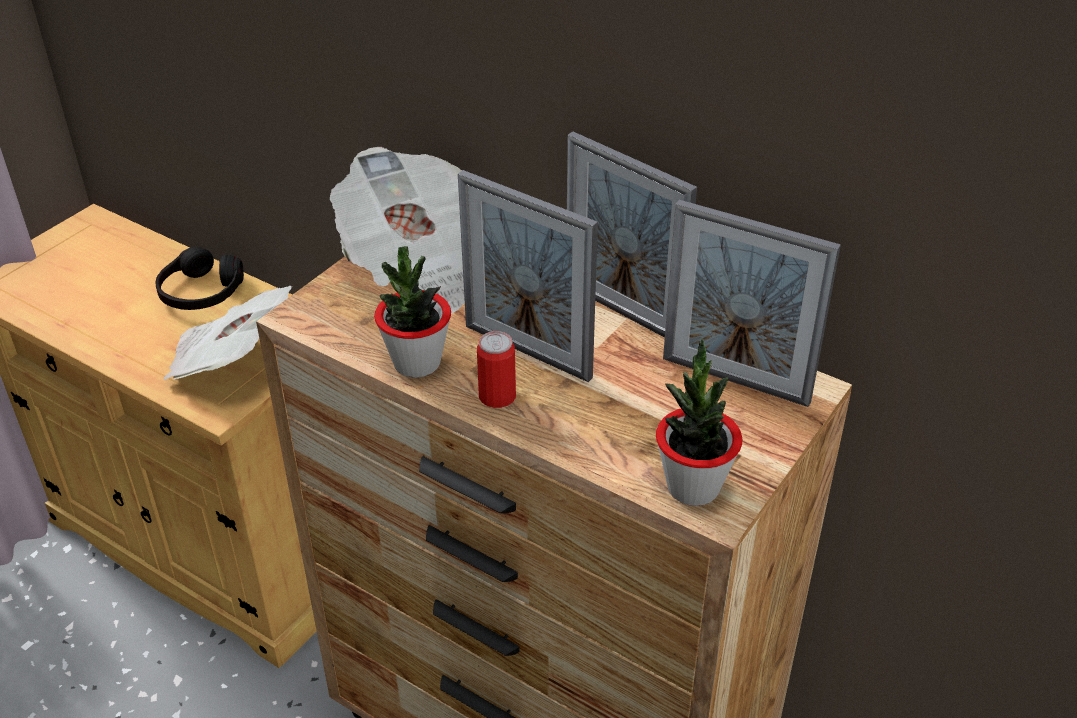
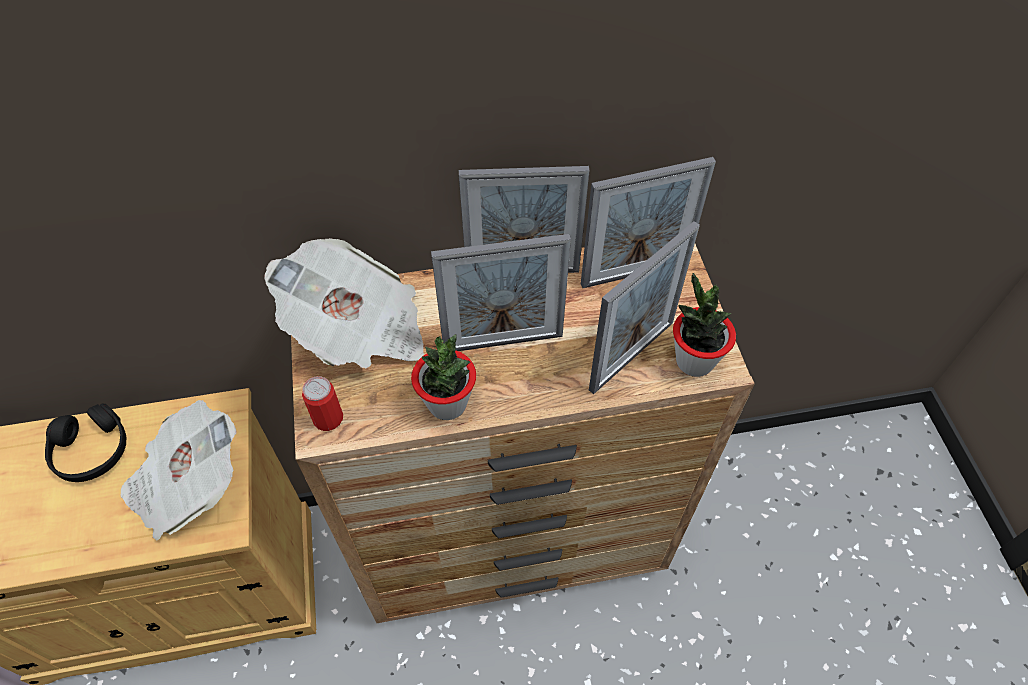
camera: 45 degrees left, 15 degrees up
(497, 396) = (524, 388): can -> can (328, 418)
(634, 440) = (631, 356): none -> picture frame

